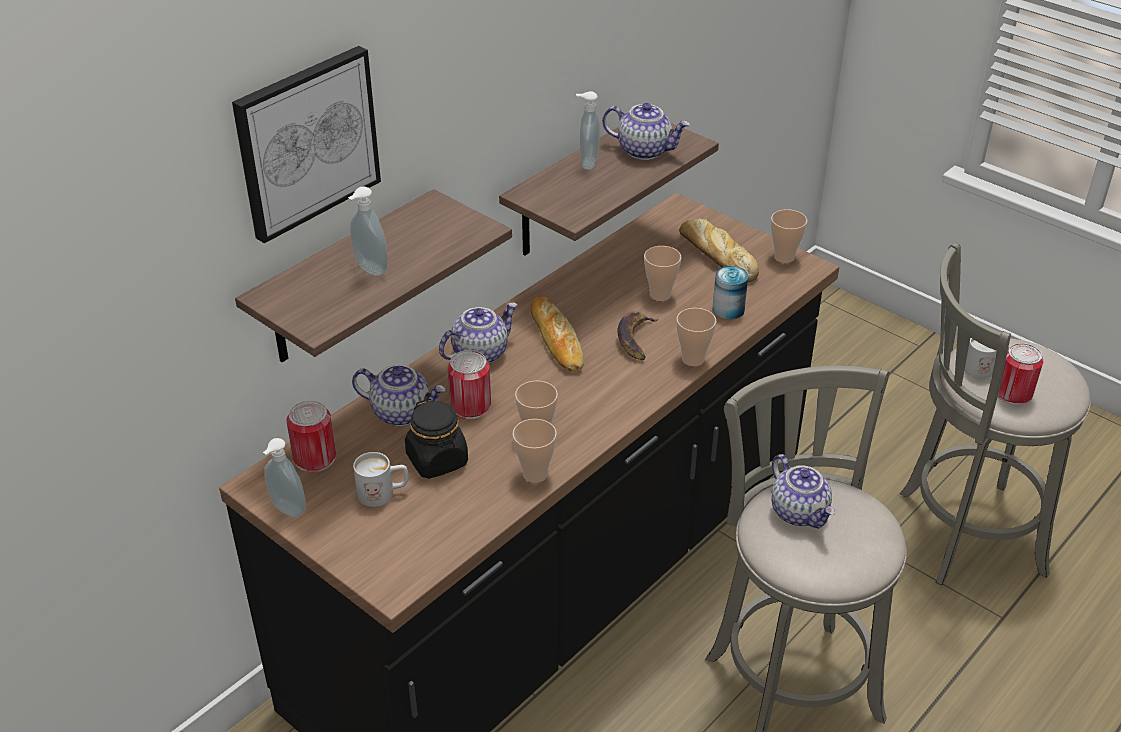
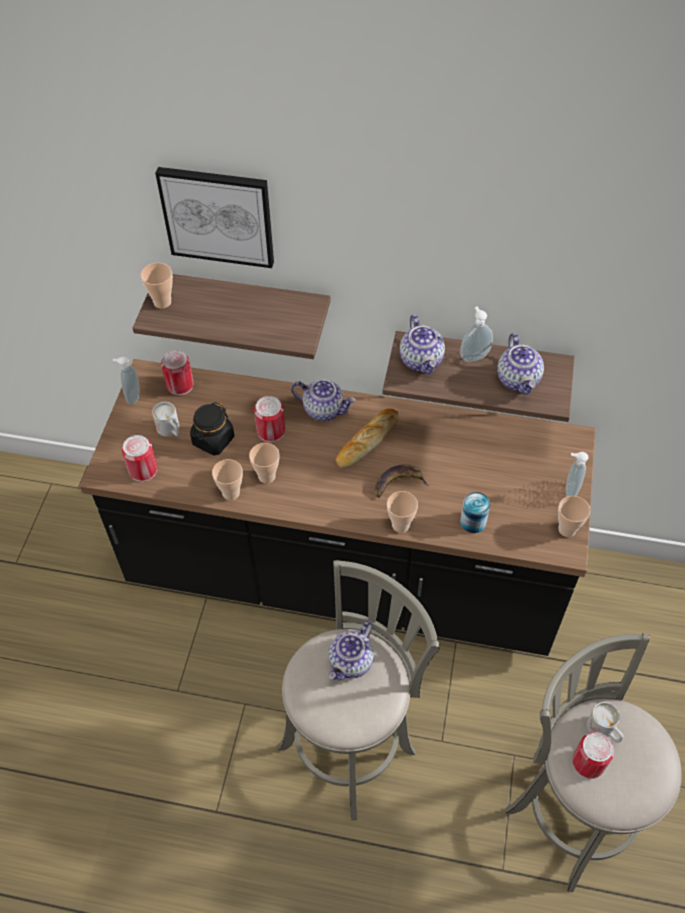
camera: 60 degrees right, 15 degrees up
(369, 270) = (220, 312): soap dispenser -> soap dispenser (569, 490)
(402, 412) = (243, 402): teapot -> teapot (422, 360)
(424, 543) = (143, 470): none -> can
(660, 295) = (459, 474): cup -> cup (162, 302)
(716, 256) = (532, 487): bread -> none

